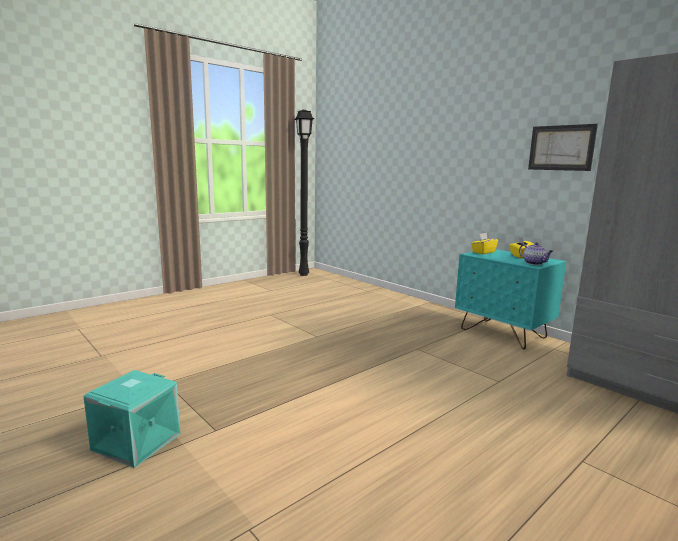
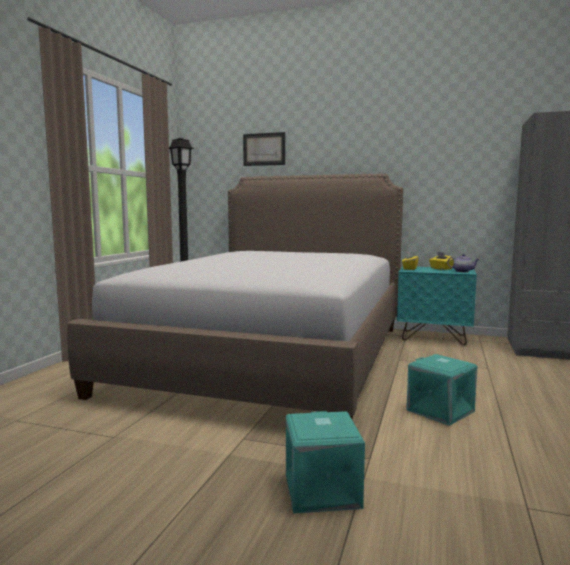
camera: 30 degrees left, 5 degrees down
(310, 319) = (272, 356): none -> bed
(358, 410) = (441, 410): none -> turquoise storage box
(561, 148) = (460, 178): picture -> picture (264, 149)

